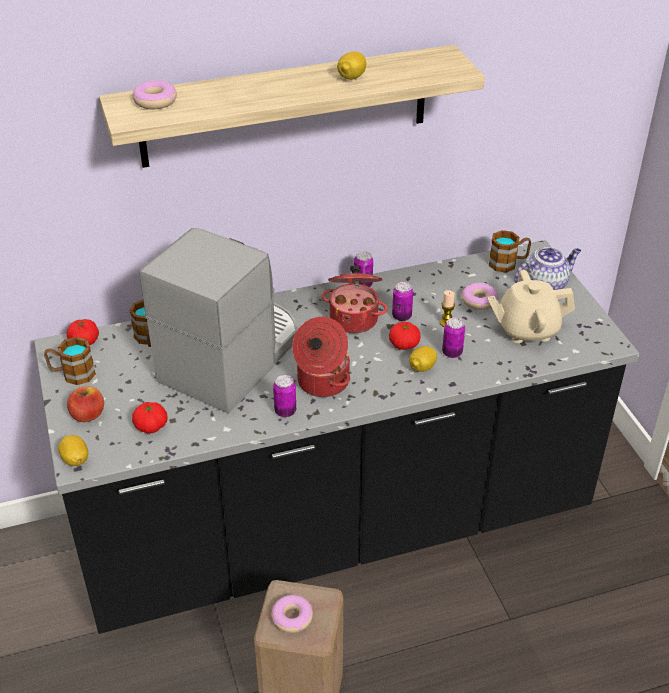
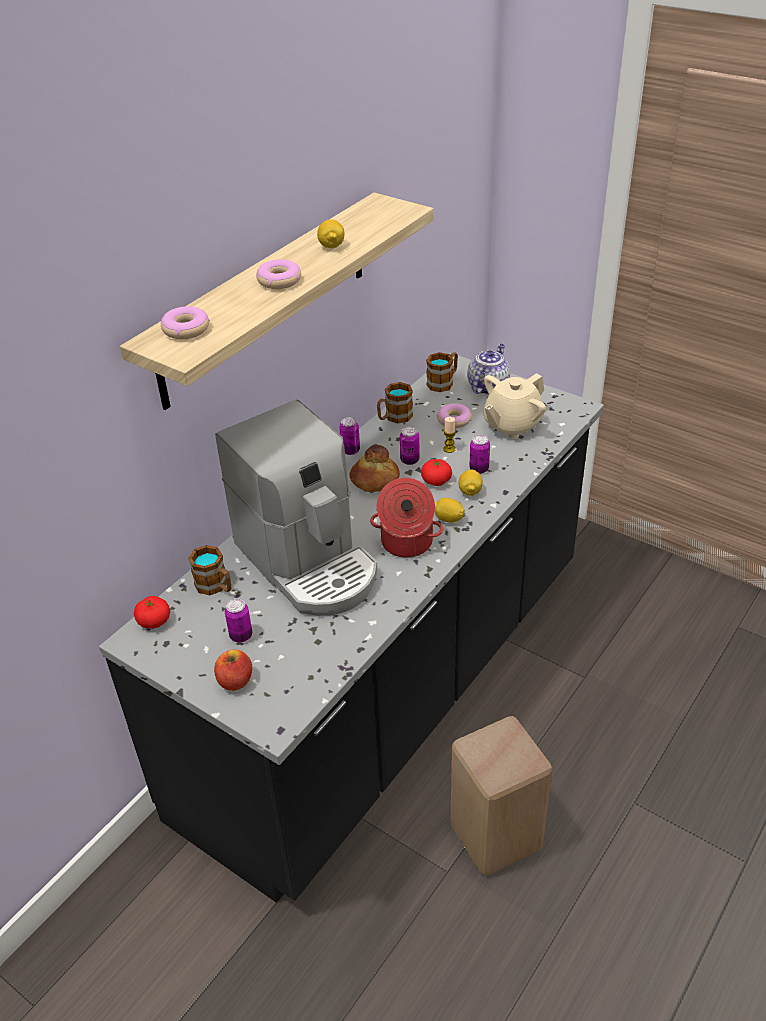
camera: 35 degrees left, 0 degrees up
(72, 374) = (176, 655): mug -> mug (394, 417)
(75, 459) = (269, 724): lemon -> lemon (448, 519)
(151, 426) = (305, 657): tomato -> none
(232, 357) = (309, 562): coffee machine -> coffee machine turned 150 degrees clockwise
(285, 411) = (404, 581): can -> can (241, 636)
(292, 617) = (500, 759): donut -> donut (279, 281)
(354, 318) = (374, 480): cooking pot -> bread

